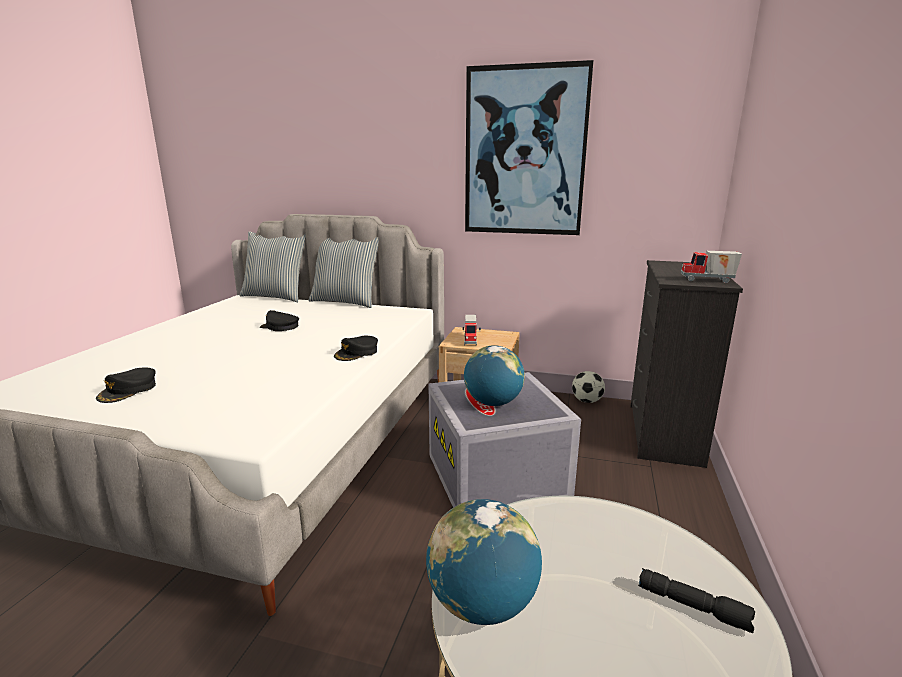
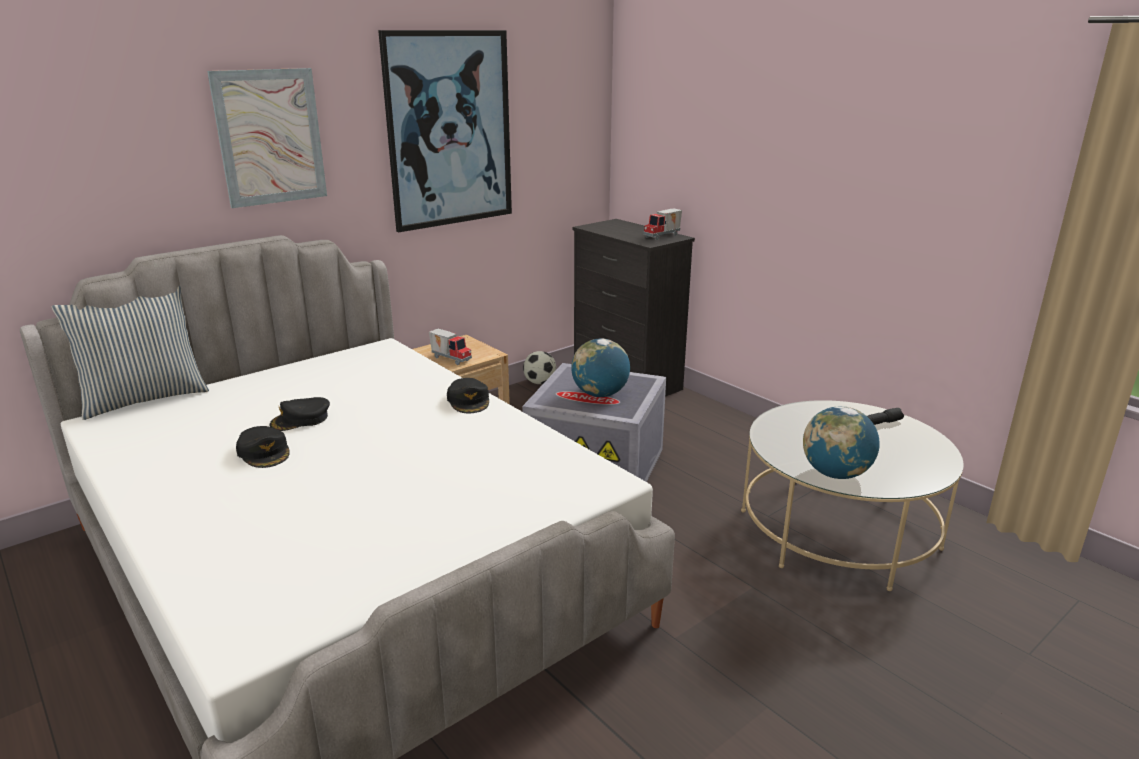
camera: 55 degrees left, 5 degrees up
(128, 390) = (388, 535): black cap -> black cap (264, 452)
(346, 302) = (271, 367): pillow -> none
(379, 147) = (270, 137): none -> picture

